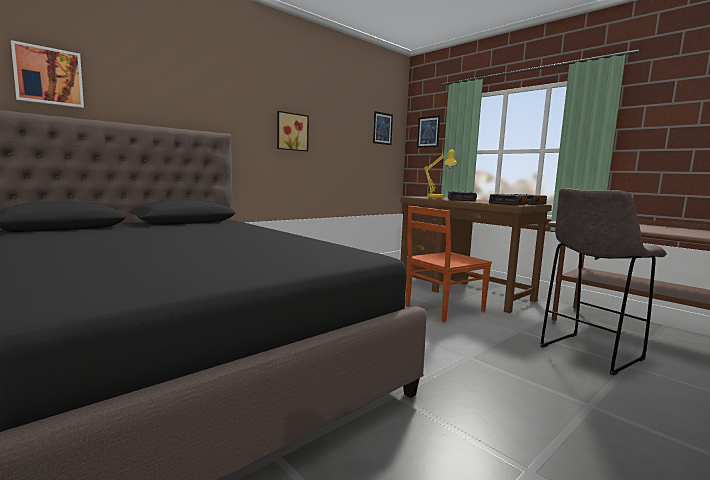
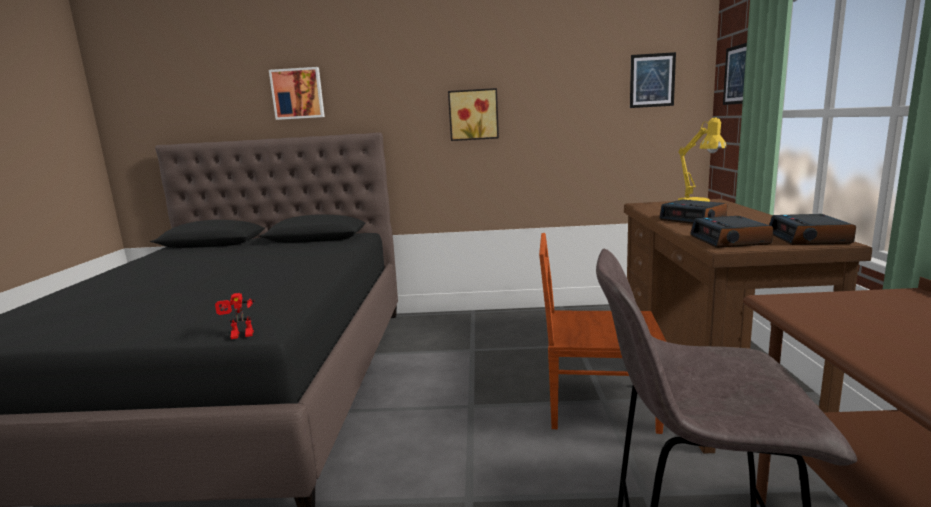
camera: 45 degrees right, 5 degrees up
(48, 76) = (216, 106): picture -> picture (298, 93)
(376, 259) = (240, 336): none -> toy robot

